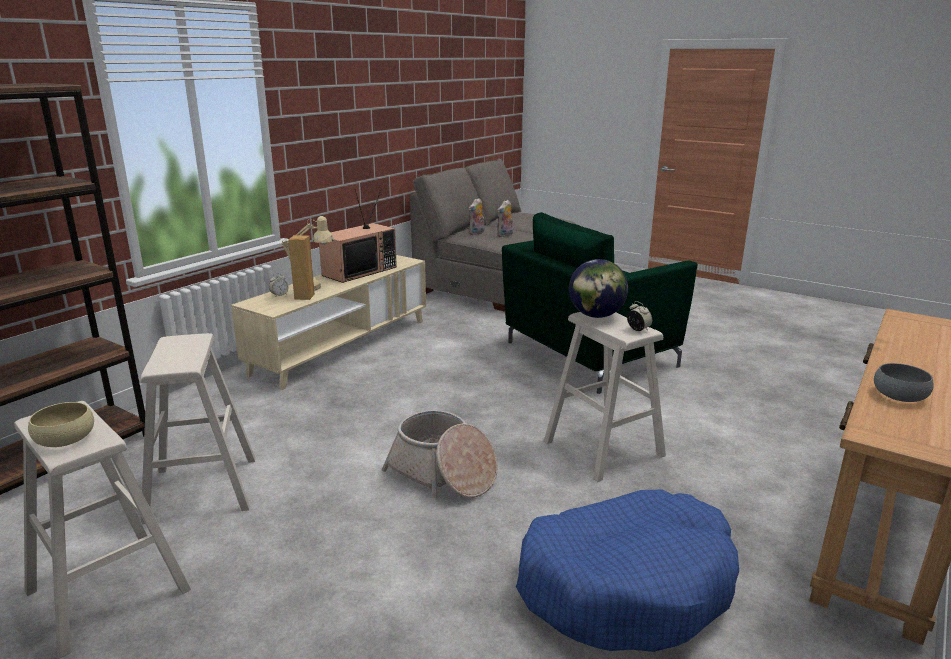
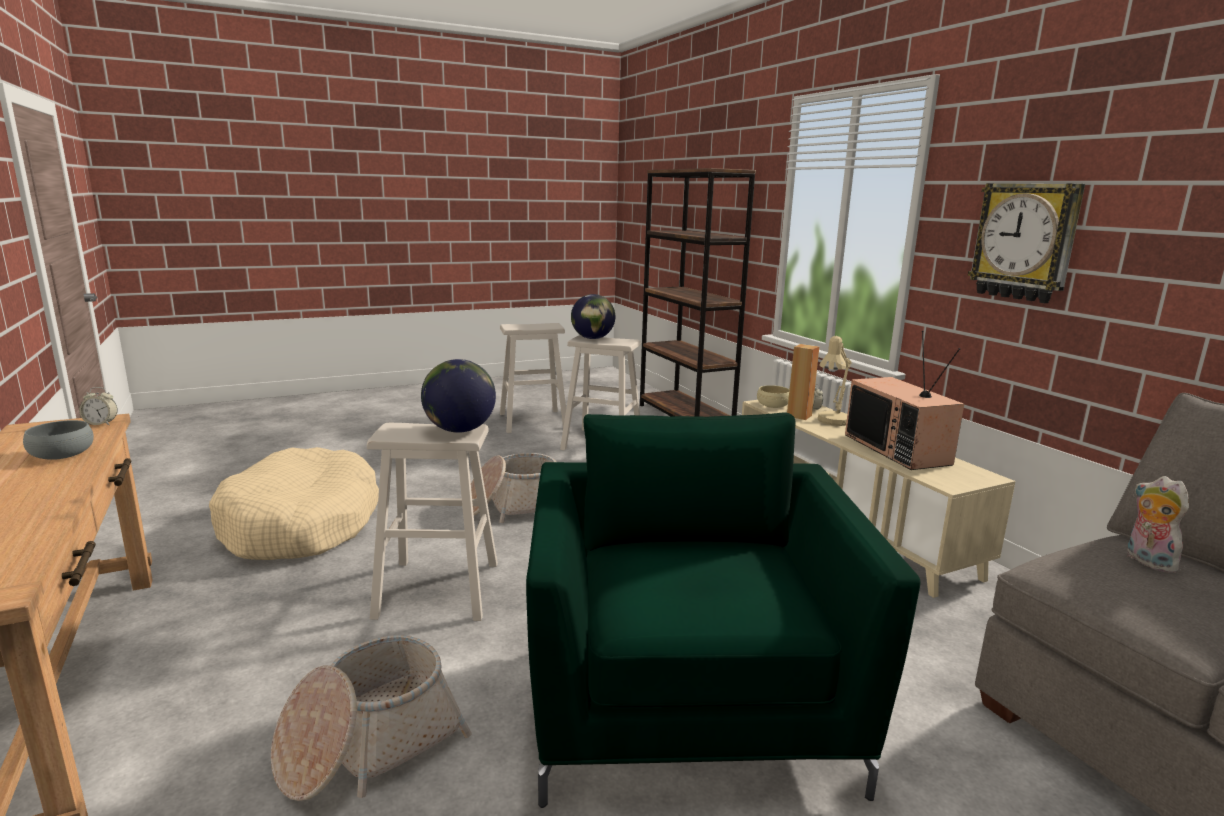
camera: 120 degrees right, 5 degrees down
(65, 439) = (523, 325): beige bowl -> beige bowl (773, 405)
(173, 360) = (592, 338): none -> globe
(335, 123) = (1025, 242): none -> wall clock
(505, 235) = (1121, 585): plush toy -> none
(626, 585) = (301, 524): blue dog bed -> beige dog bed
(638, 329) = (394, 433): alarm clock -> alarm clock (101, 424)
(721, 408) = (368, 744): none -> basket

